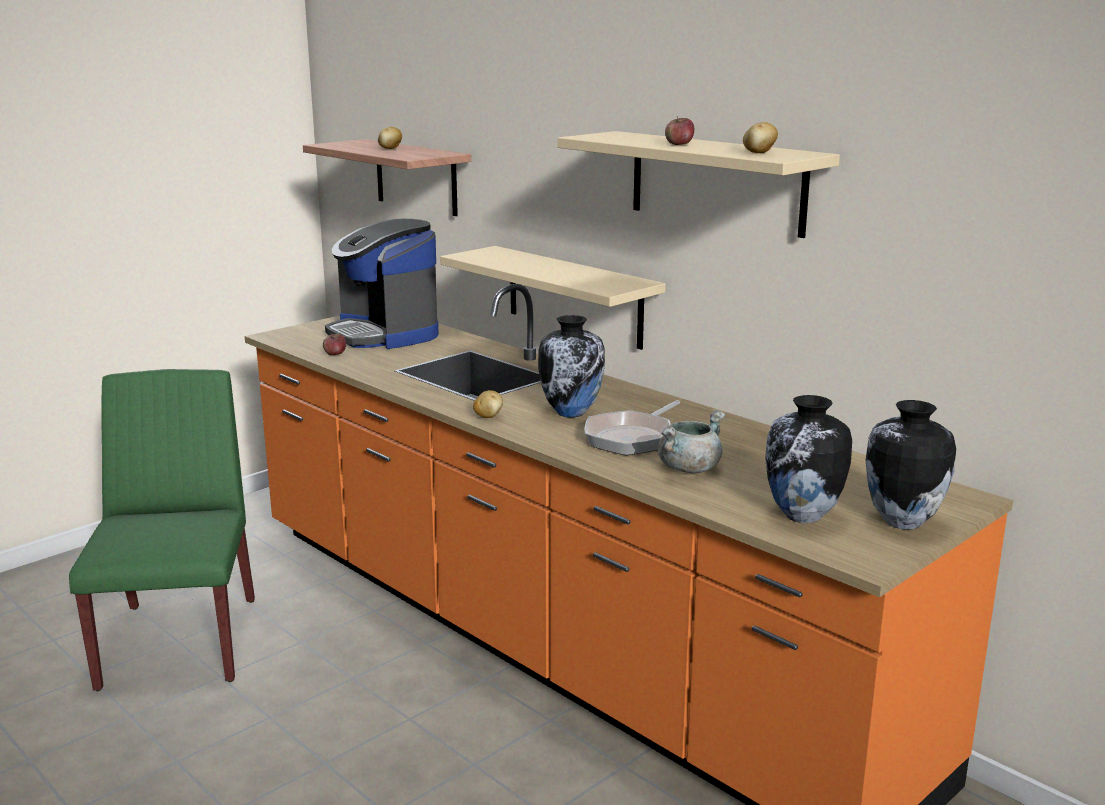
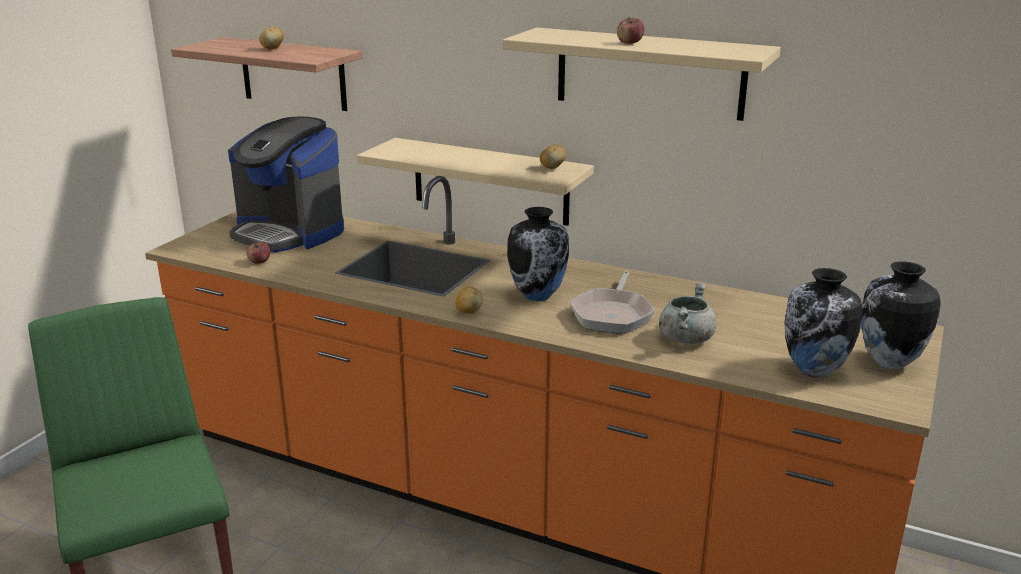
camera: 20 degrees left, 5 degrees up
(759, 153) = (718, 50): potato -> potato (552, 168)

